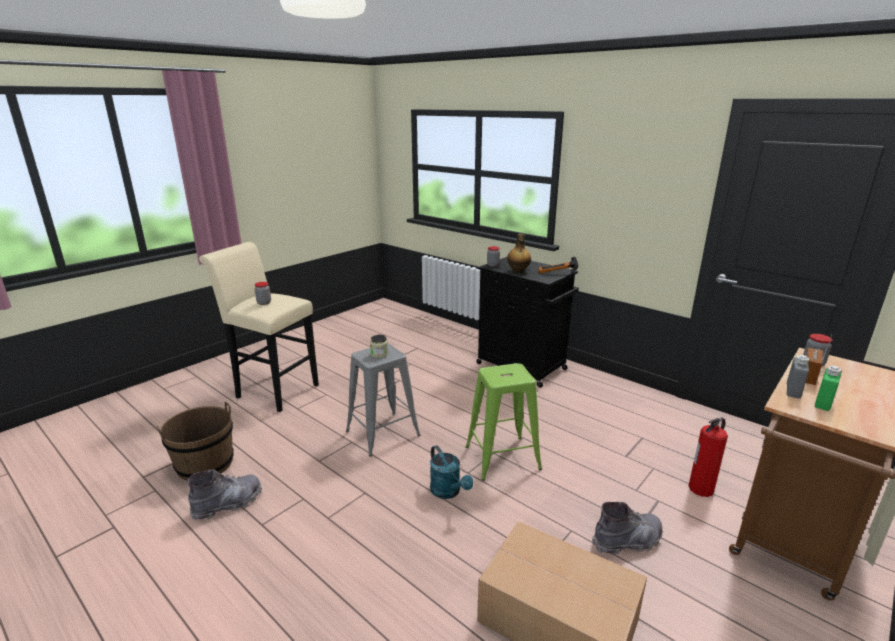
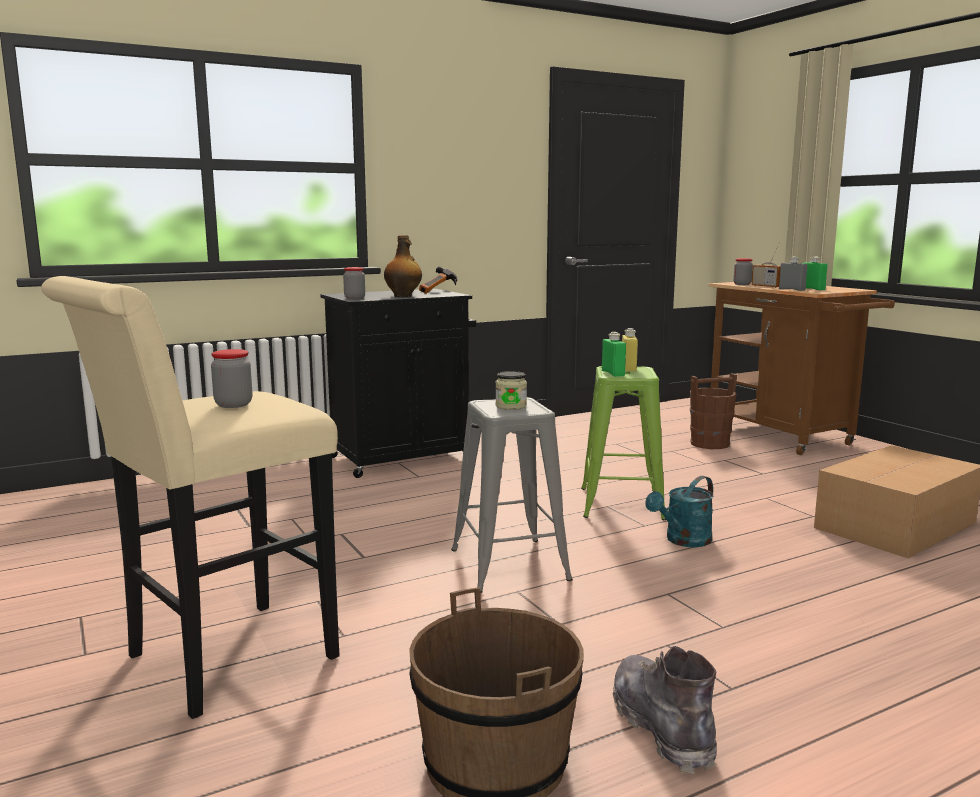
camera: 70 degrees left, 10 degrees down
(448, 492) = (683, 541): turquoise watering can -> turquoise watering can turned 150 degrees clockwise
(494, 370) = (613, 373): none -> green bottle
(518, 373) = (628, 368): none -> yellow bottle
(627, 541) = (783, 481): grey boot -> none
(701, 488) = (710, 444): fire extinguisher -> brown bucket

